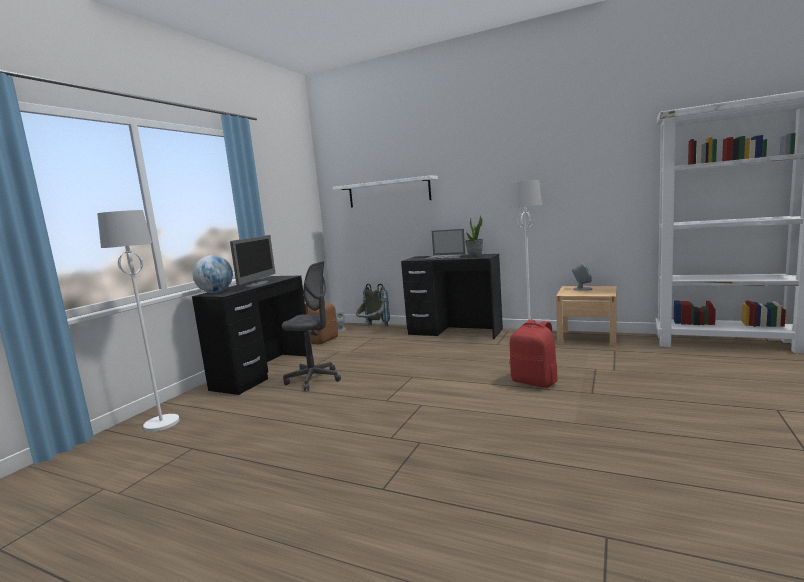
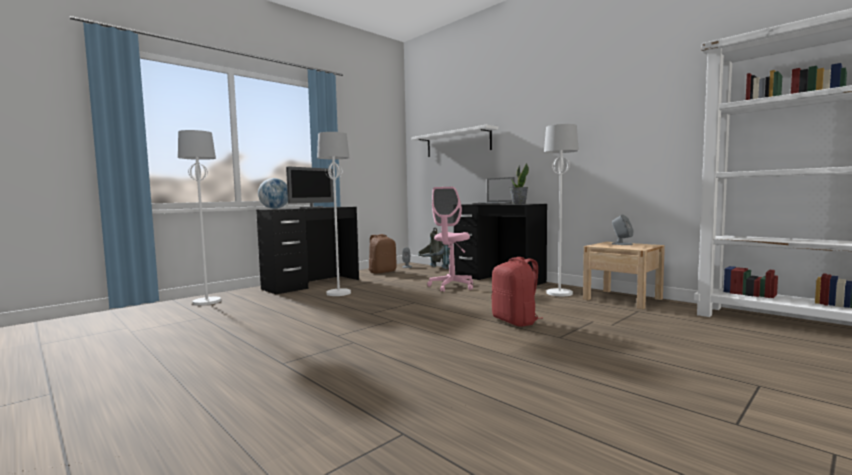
camera: 20 degrees right, 5 degrees down
(314, 379) = (338, 293): grey office chair -> white floor lamp
(422, 349) = (452, 286): none -> pink office chair

